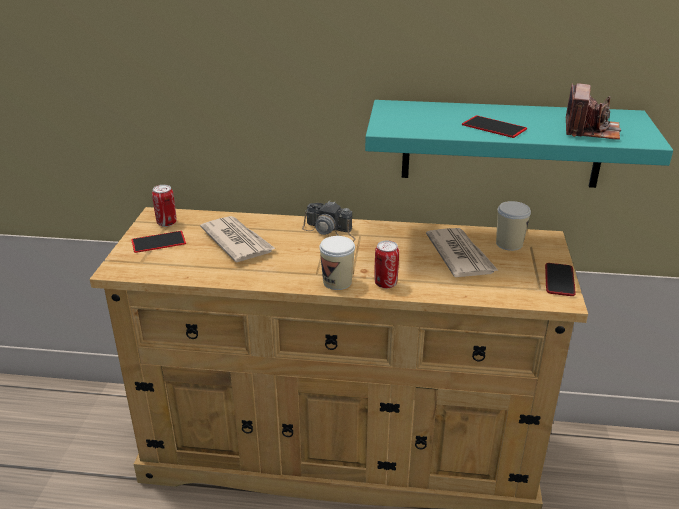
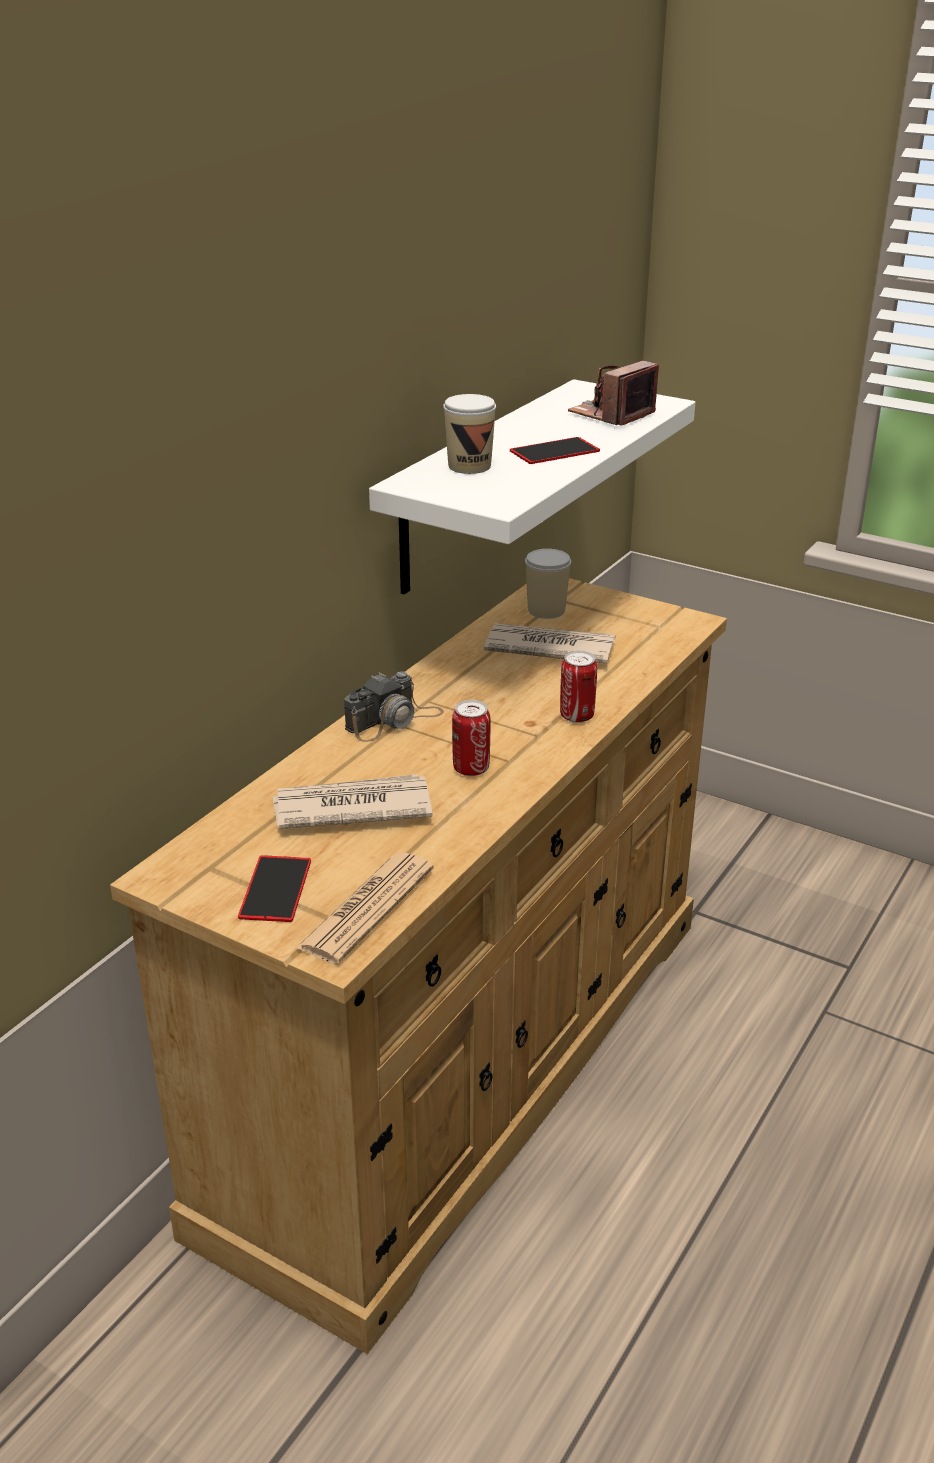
camera: 65 degrees left, 0 degrees up
(153, 268) = (367, 908): none -> newspaper
(166, 223) = (209, 869): can -> can (471, 769)
(337, 282) = (545, 750): cup -> cup (469, 466)
(501, 144) = (480, 486): turquoise shelf -> white shelf
(559, 280) = (651, 609): phone -> none
(590, 130) = (612, 415): camera -> camera turned 90 degrees counterclockwise

